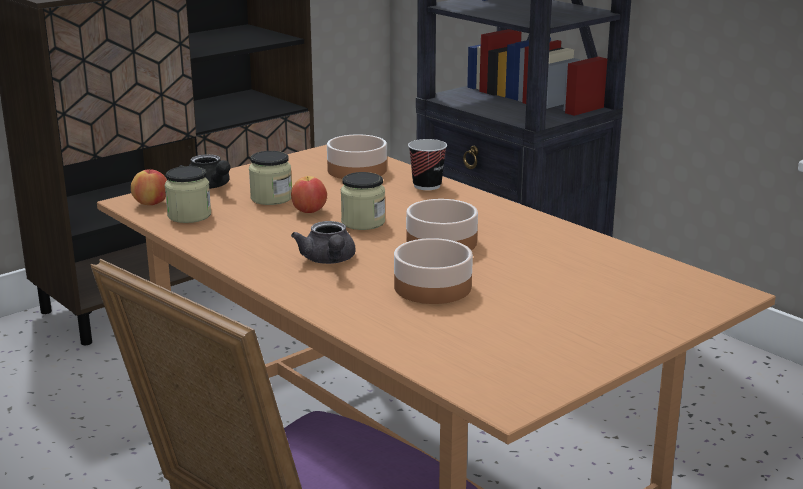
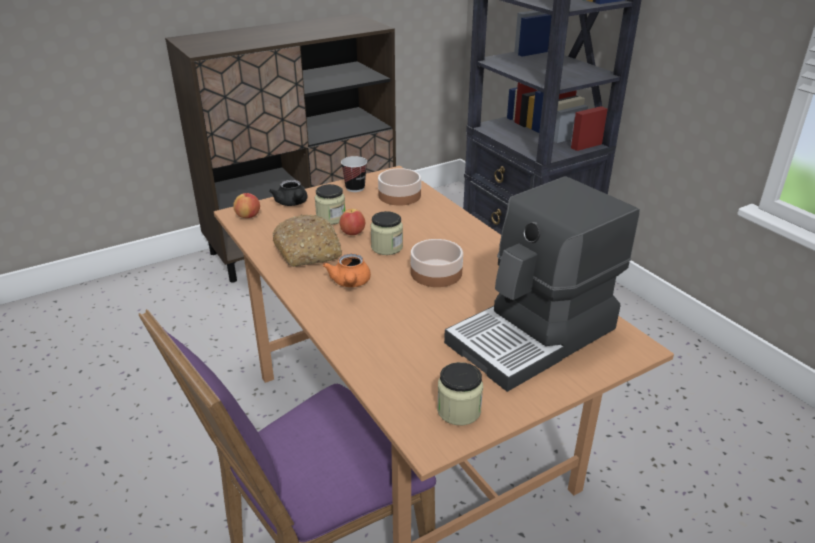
camera: 10 degrees right, 10 degrees up
(189, 215) = (269, 230): jar -> jar (459, 410)
(255, 232) = (308, 250): none -> bread
(329, 260) = (350, 283): grey teapot -> orange teapot
(427, 185) = (444, 215): cup -> cup (355, 188)
(431, 287) = (414, 317): bowl -> none
(596, 293) = (534, 336): none -> coffee machine

